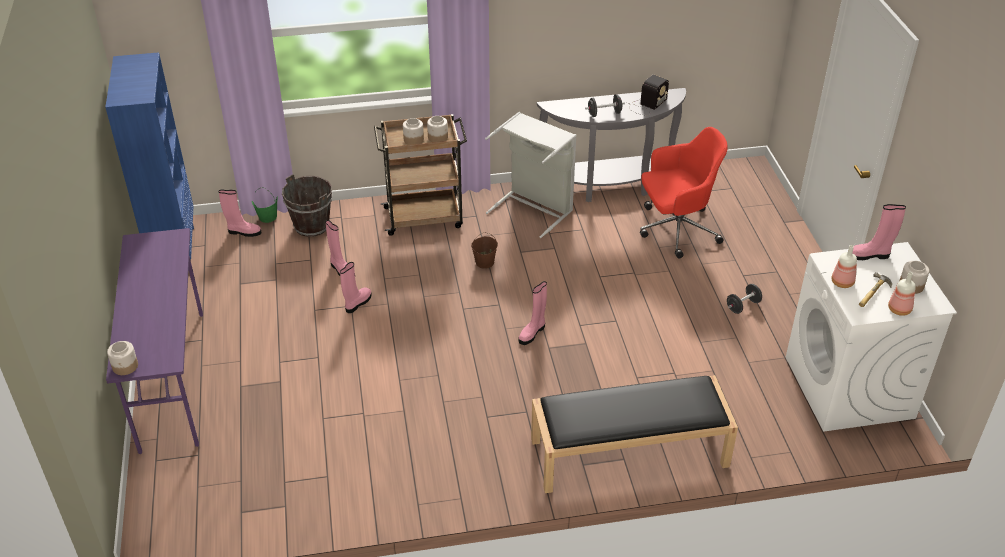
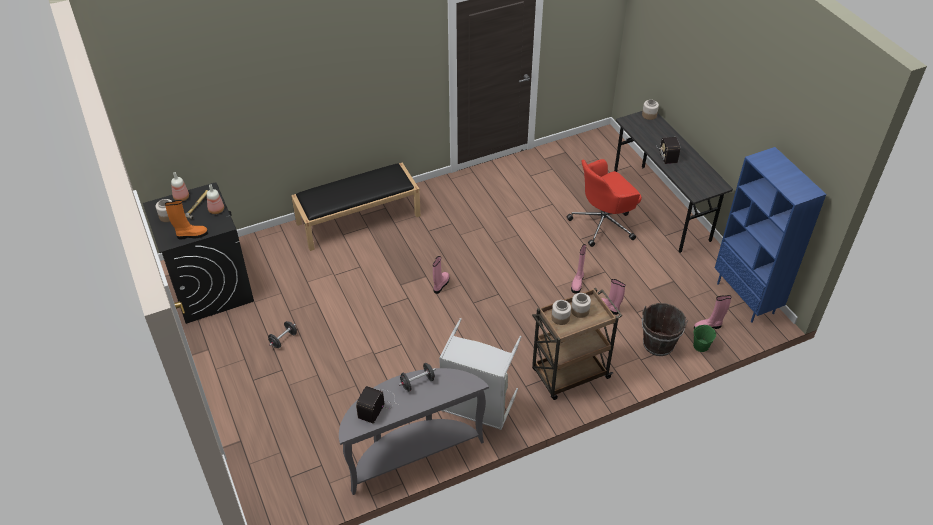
camera: 165 degrees right, 5 degrees up
(157, 299) = (667, 152): none -> radio
(172, 379) = (661, 208): purple desk -> grey desk
(484, 262) = (498, 338): brown bucket -> none
(676, 229) = (342, 409): red office chair -> red office chair (603, 223)
(849, 388) = (210, 287): white washing machine -> black washing machine
(870, 255) = (191, 235): pink boot -> orange boot

